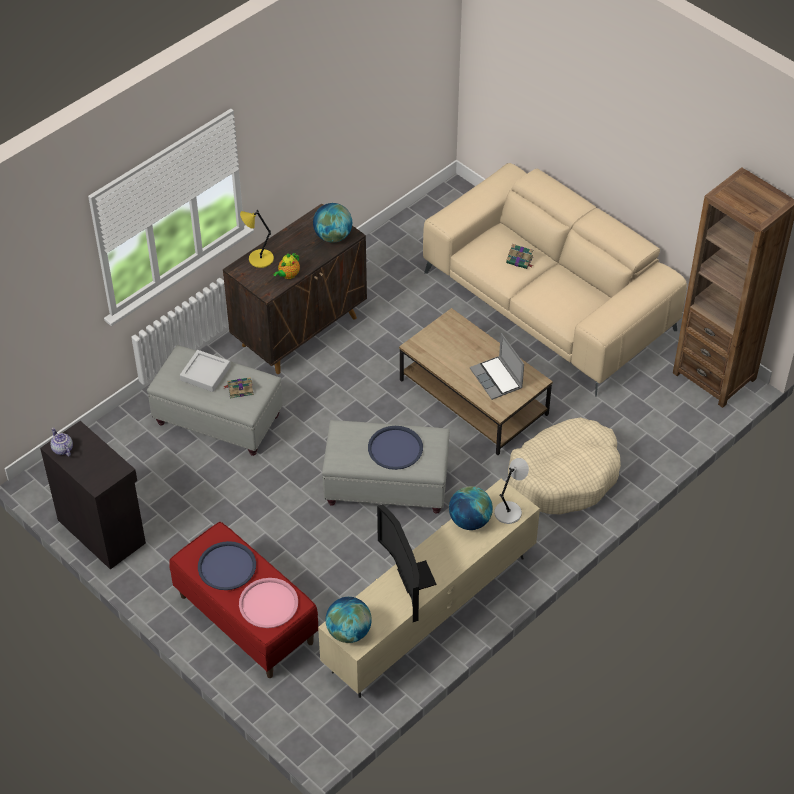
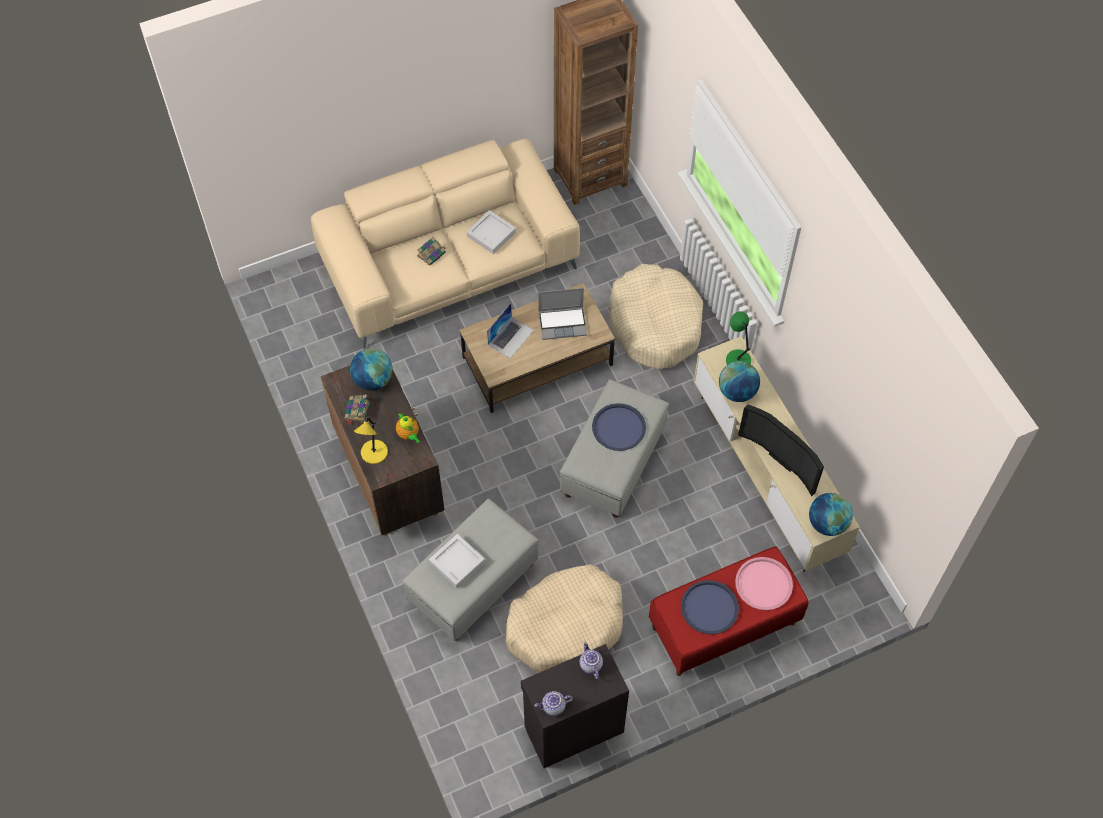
camera: 70 degrees left, 10 degrees up
(110, 463) = (590, 665): none -> teapot
(201, 497) = (566, 625): none -> beige dog bed
(239, 389) = (491, 537): book -> book (357, 411)
(410, 578) = (784, 457): television -> television turned 45 degrees clockwise
(461, 346) = (510, 337): none -> laptop
(509, 512) = (737, 359): grey table lamp -> green table lamp
(566, 295) = (491, 234): none -> grey tray

